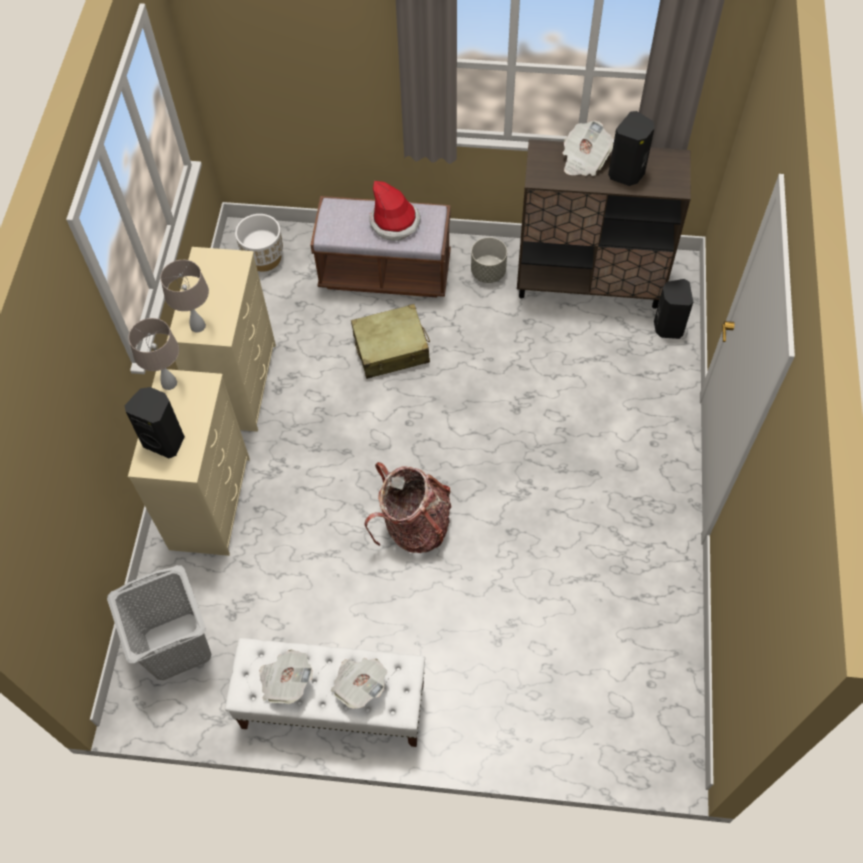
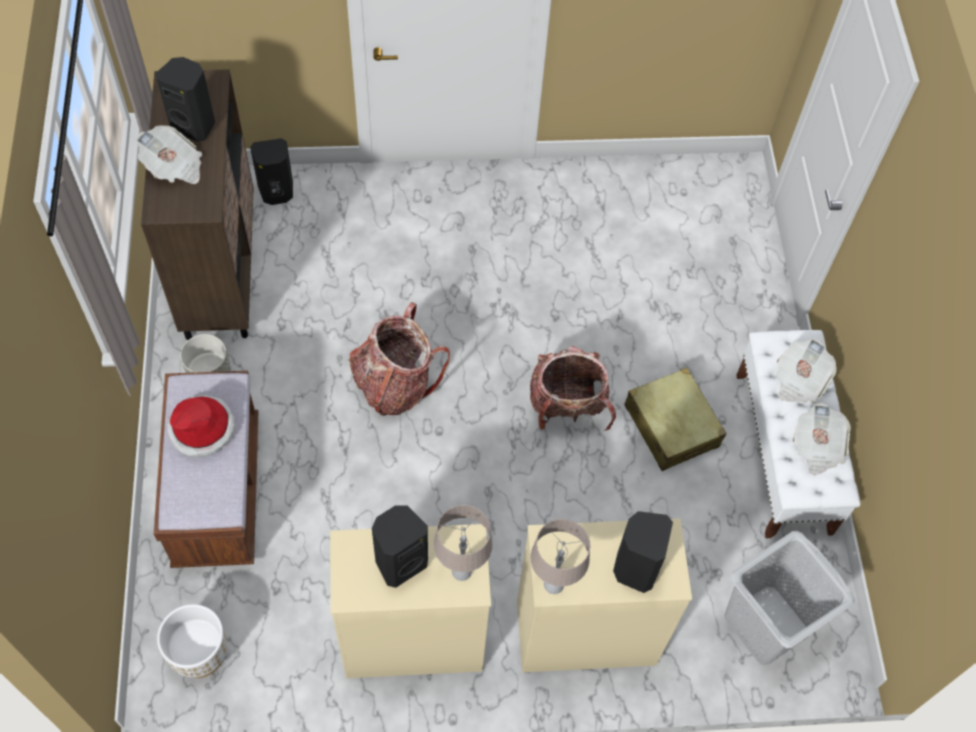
camera: 105 degrees left, 0 degrees up
(216, 289) = (400, 562): none -> black speaker
(391, 349) = (337, 465): beige suitcase -> beige suitcase (671, 426)
(459, 396) = (394, 384): none -> backpack

